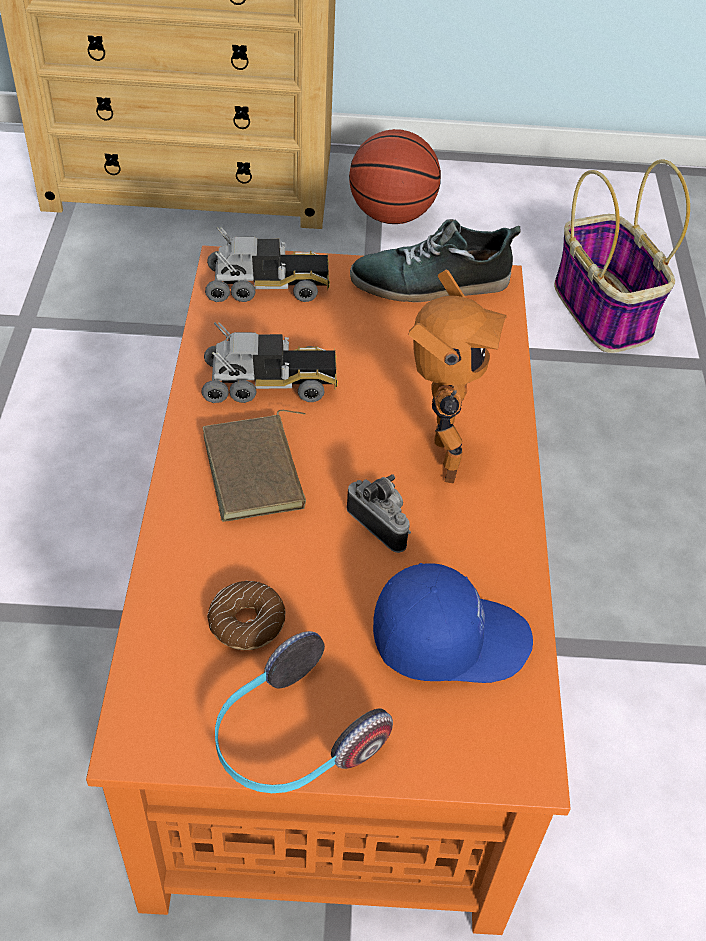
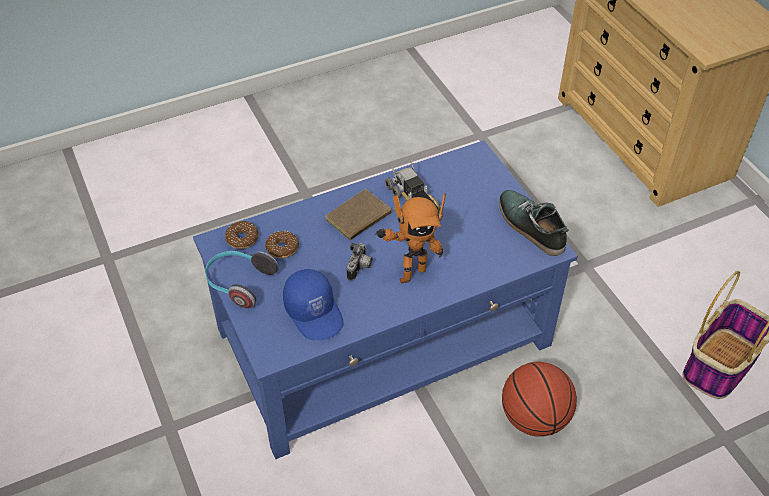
camera: 65 degrees right, 0 degrees up
(168, 683) = (242, 238): none -> donut
(268, 286) = (475, 172): toy truck -> none
(339, 639) = (385, 337): orange coffee table -> blue coffee table
(391, 215) = (702, 231): basketball -> basketball (534, 418)

